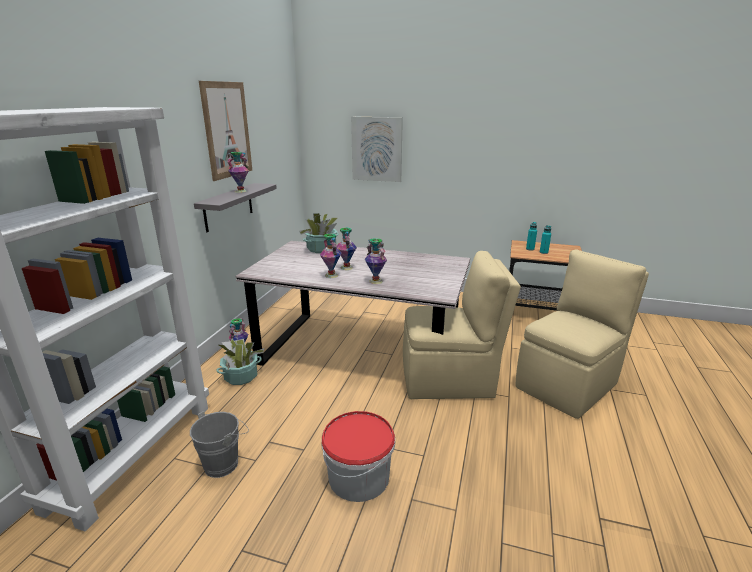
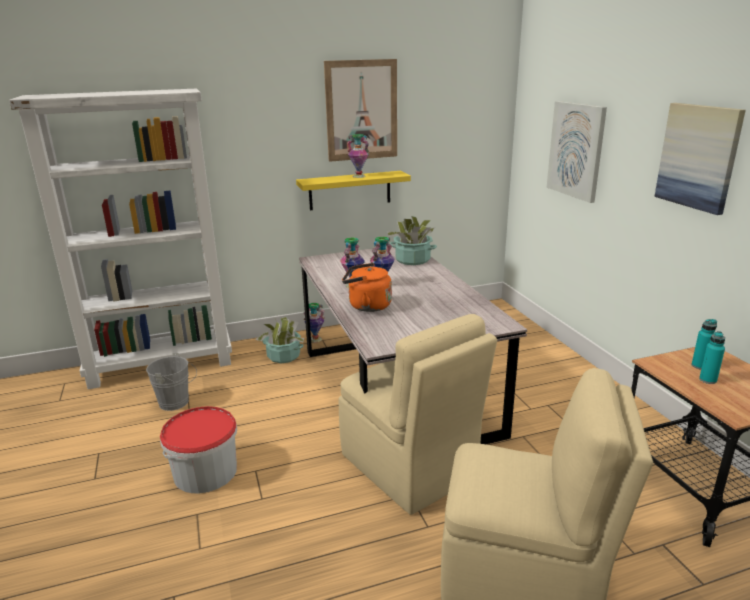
camera: 55 degrees right, 0 degrees up
(228, 207) = (350, 190): grey shelf -> yellow shelf
(375, 281) = (367, 306): vase -> orange kettle
(482, 140) = (698, 157): none -> picture

